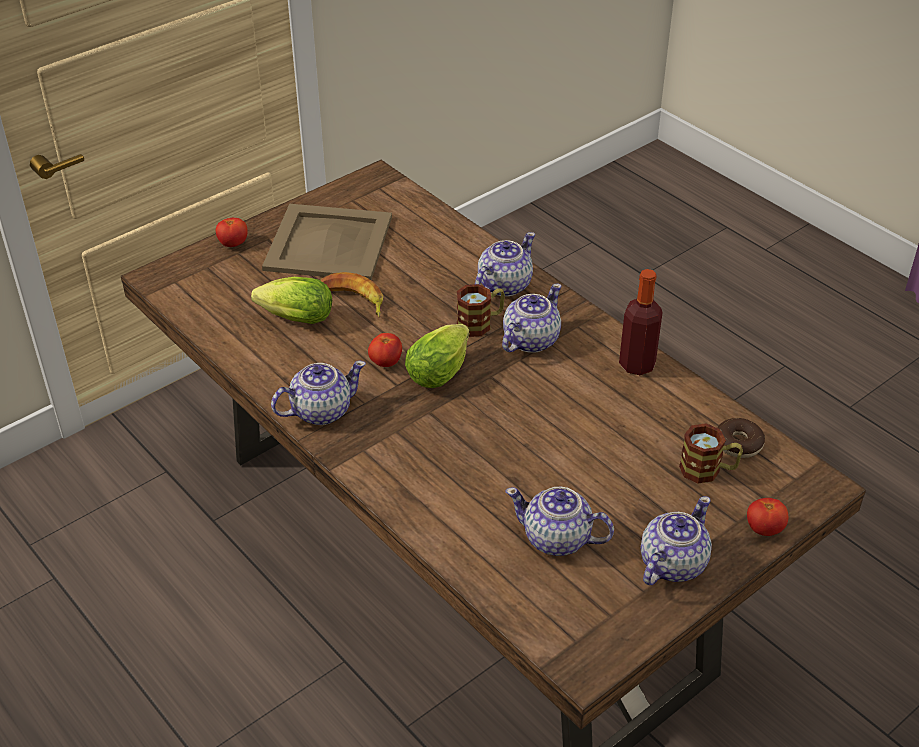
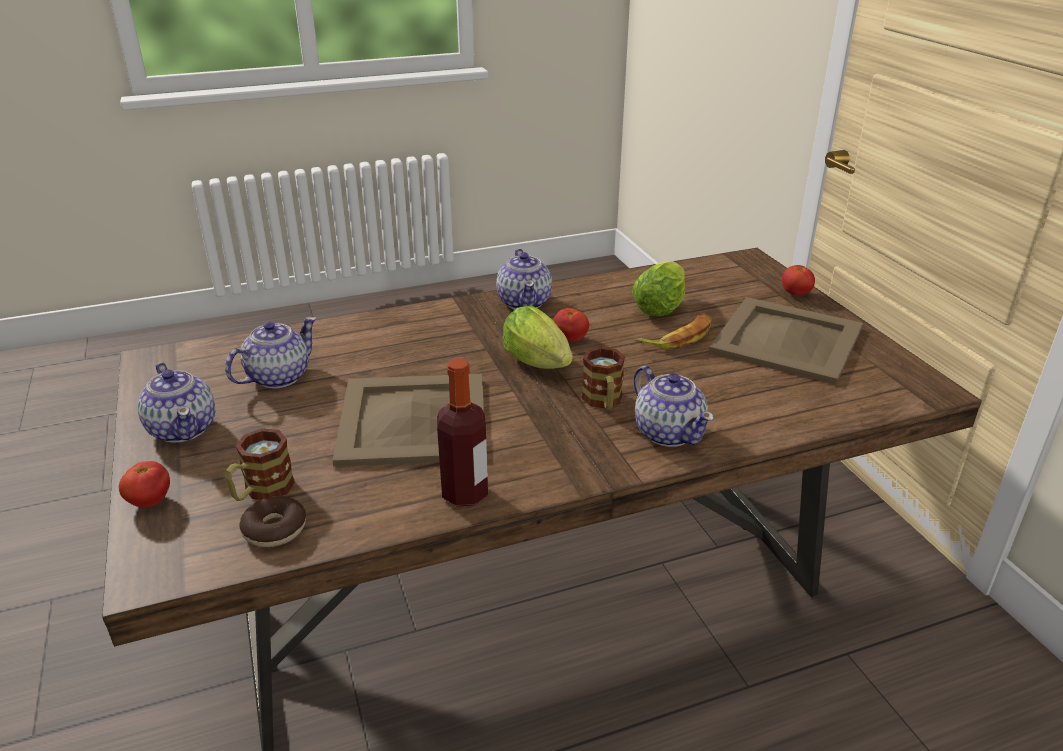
camera: 110 degrees right, 10 degrees down
(530, 340) = (556, 427): teapot -> none
(566, 420) = (414, 419): none -> beige tray

